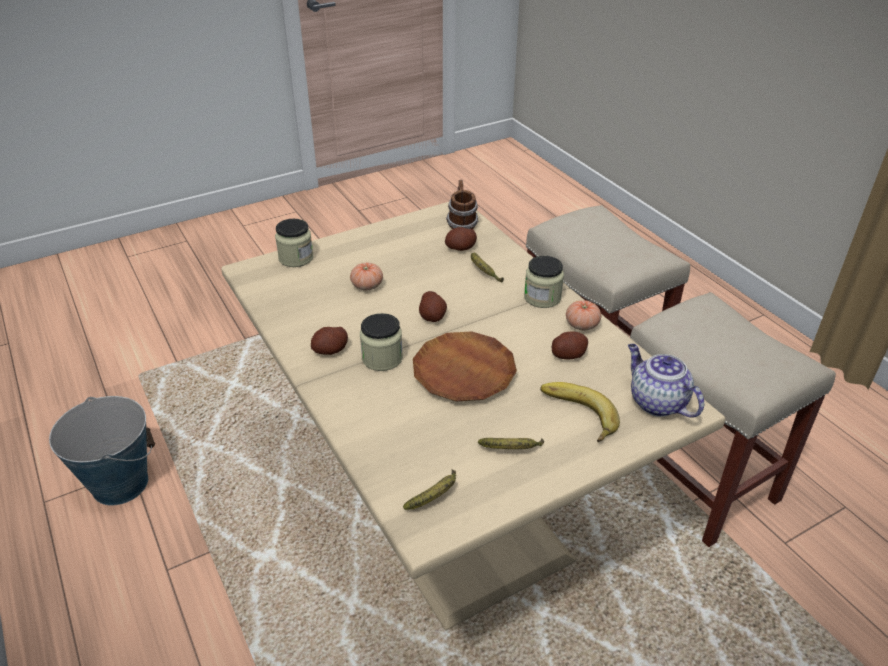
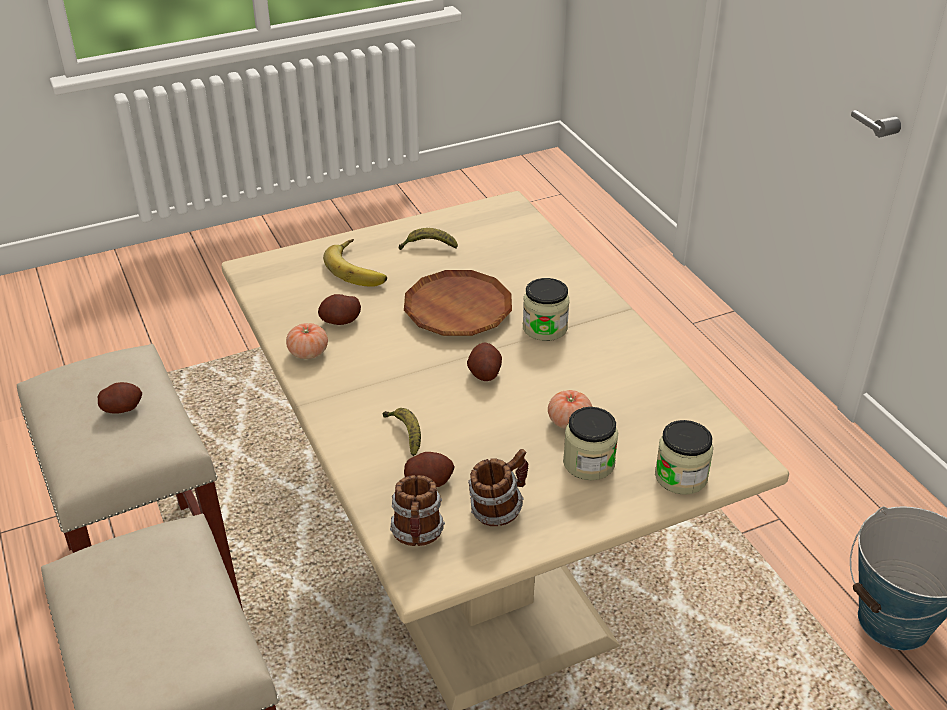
camera: 175 degrees left, 0 degrees up
(330, 350) = (603, 339): potato -> potato (122, 408)
(415, 237) = (498, 509): none -> mug
(435, 496) = (498, 222): banana -> none
(542, 297) = (339, 391): jar -> jar (589, 463)
(656, 402) = (277, 274): teapot -> none

